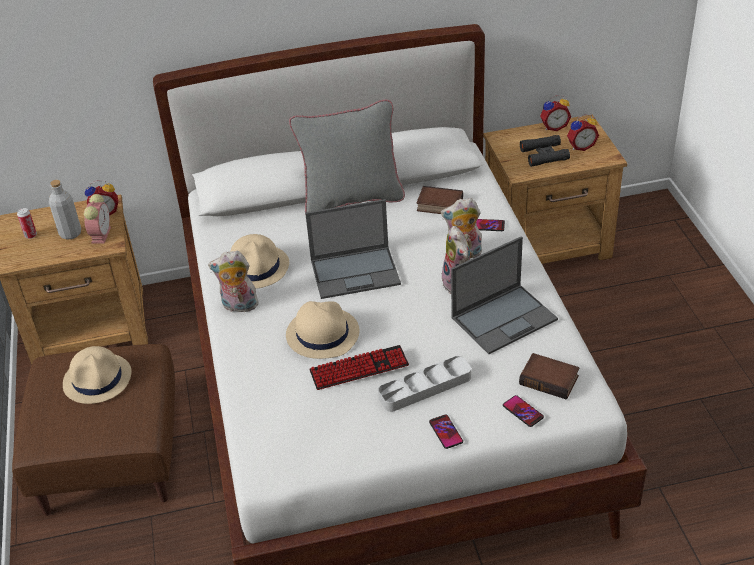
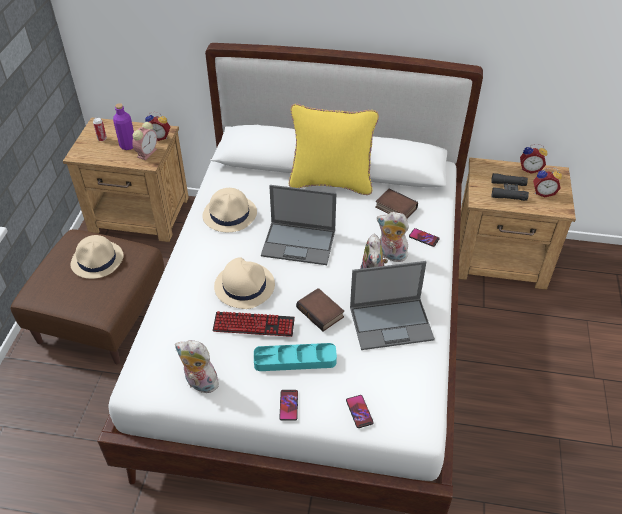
camera: 20 degrees right, 5 degrees up
(70, 233) = (128, 145): grey bottle -> purple bottle
(238, 306) = (199, 241): plush toy -> plush toy (199, 384)
(351, 200) = (331, 182): grey pillow -> yellow pillow
(425, 387) = (295, 360): grey tray -> turquoise tray
(550, 379) = (398, 391): book -> book (321, 312)

